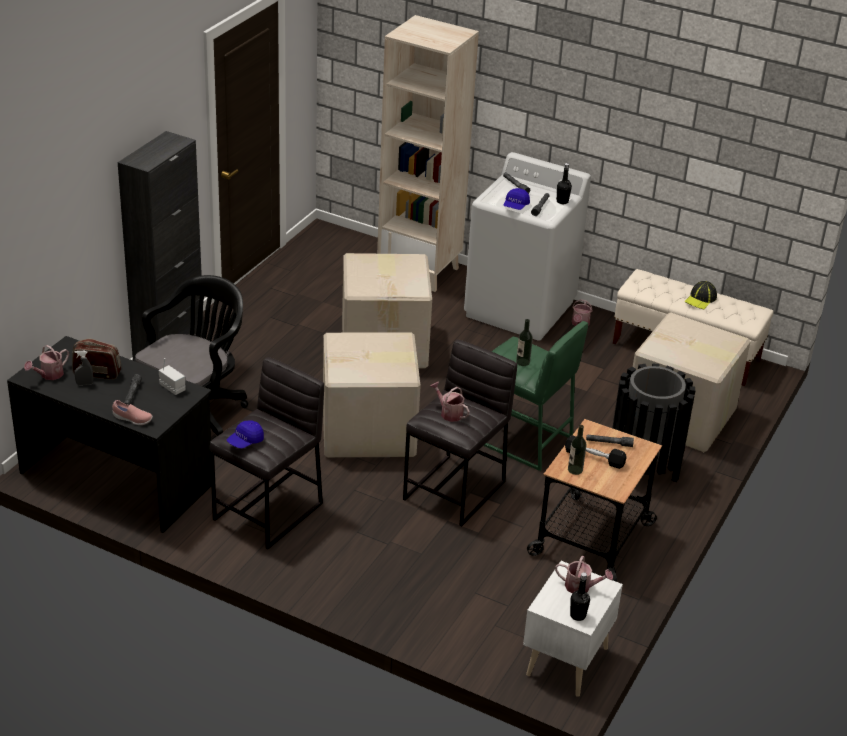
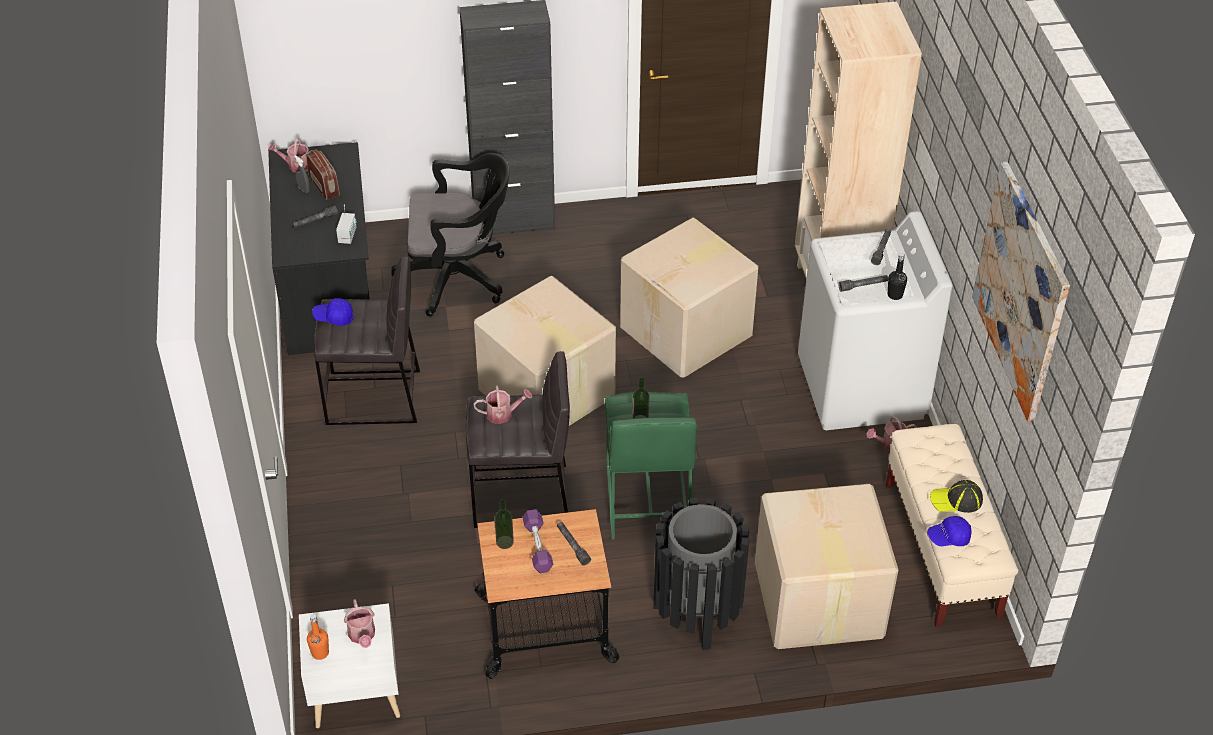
camera: 55 degrees right, 10 degrees up
(132, 419) = (283, 240): pink shoe -> none
(449, 413) = (503, 414): watering can -> watering can turned 75 degrees clockwise
(515, 206) = (841, 269): blue cap -> blue cap (948, 537)
(577, 615) = (320, 653): black bottle -> orange bottle
(594, 458) = (538, 546): black dumbbell -> purple dumbbell
(705, 117) = (1021, 291): none -> picture

